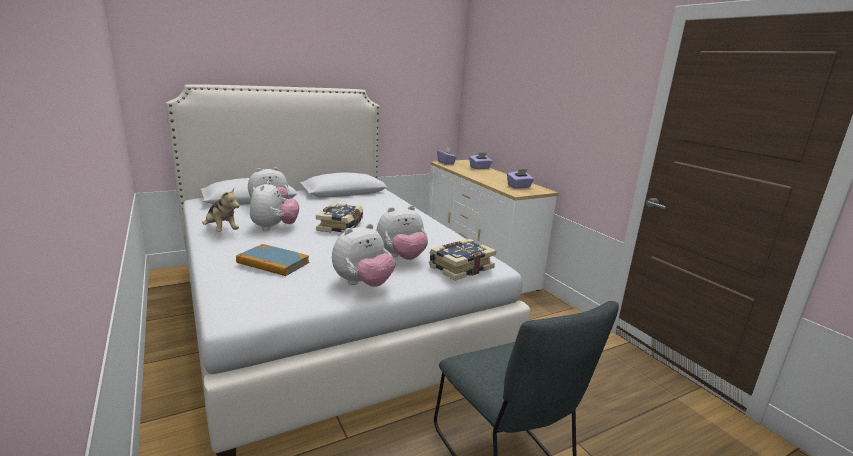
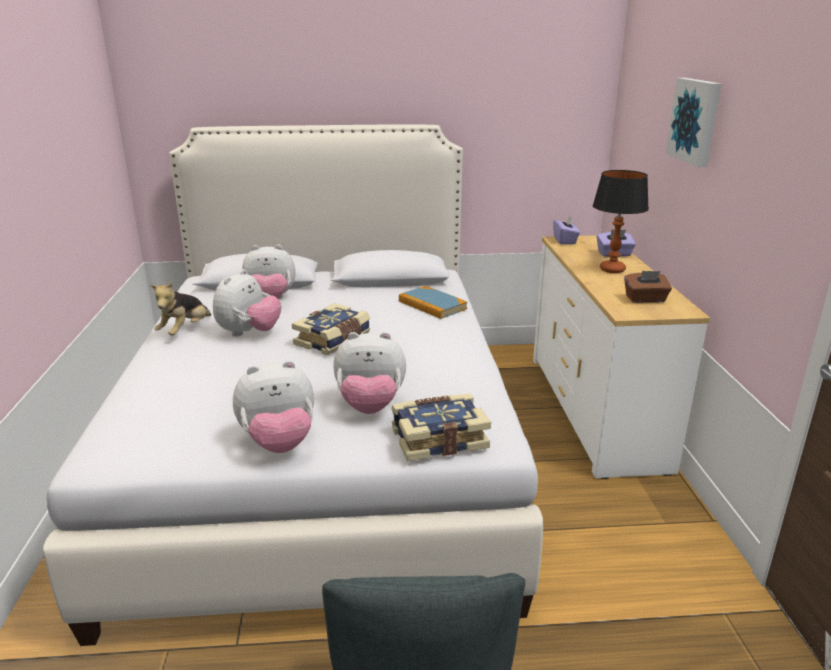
camera: 25 degrees right, 5 degrees up
(221, 230) = (185, 330): plush toy -> plush toy turned 45 degrees clockwise
(273, 263) = (197, 390): book -> book (432, 305)
(487, 175) = (612, 269): none -> table lamp
(519, 186) = (645, 299): purple tissue box -> brown tissue box
(533, 85) = (696, 121): none -> picture

